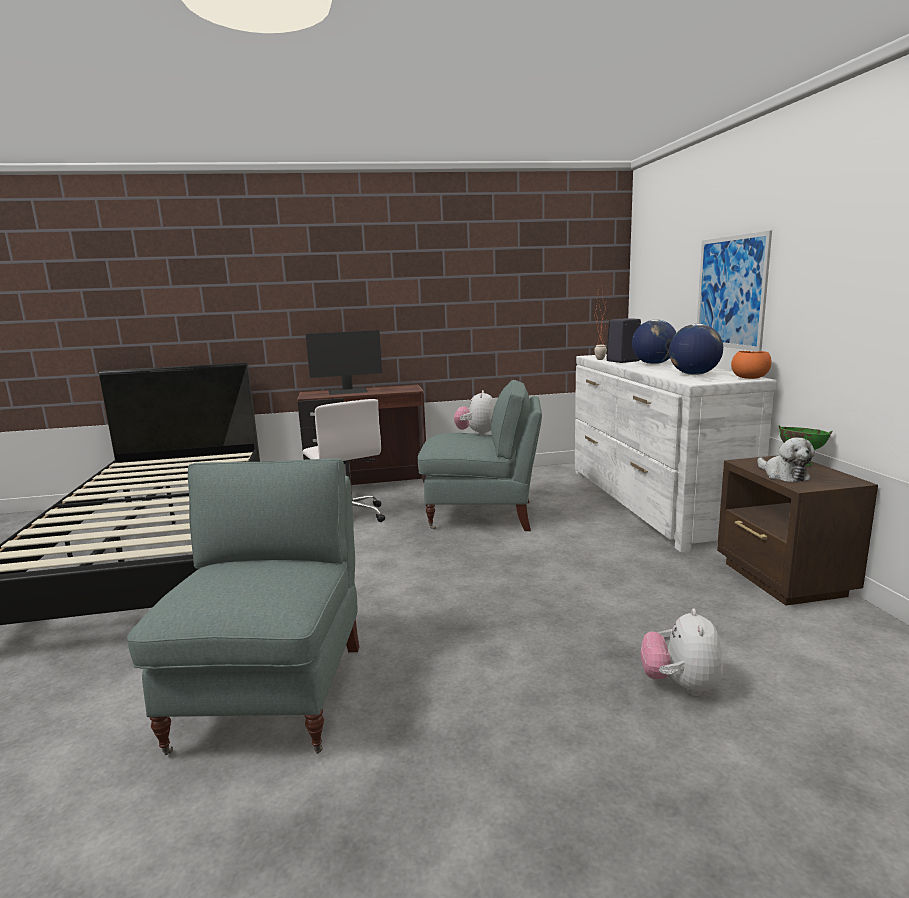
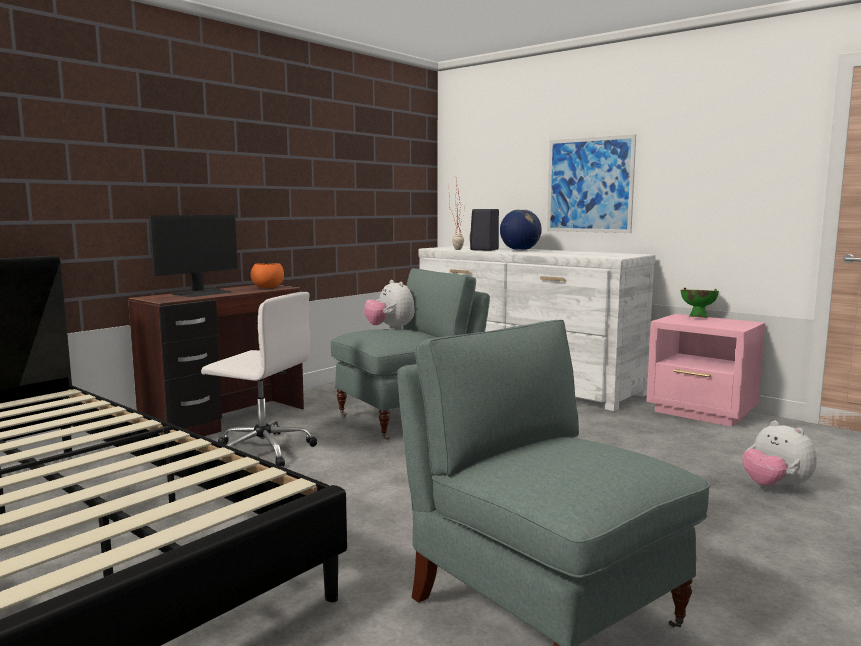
camera: 40 degrees left, 5 degrees down
(693, 374) = (587, 254): globe -> none
(750, 378) = (636, 254): orange bowl -> orange bowl (268, 287)
(783, 475) = (709, 324): plush toy -> none
(783, 580) = (702, 413): brown nightstand -> pink nightstand

